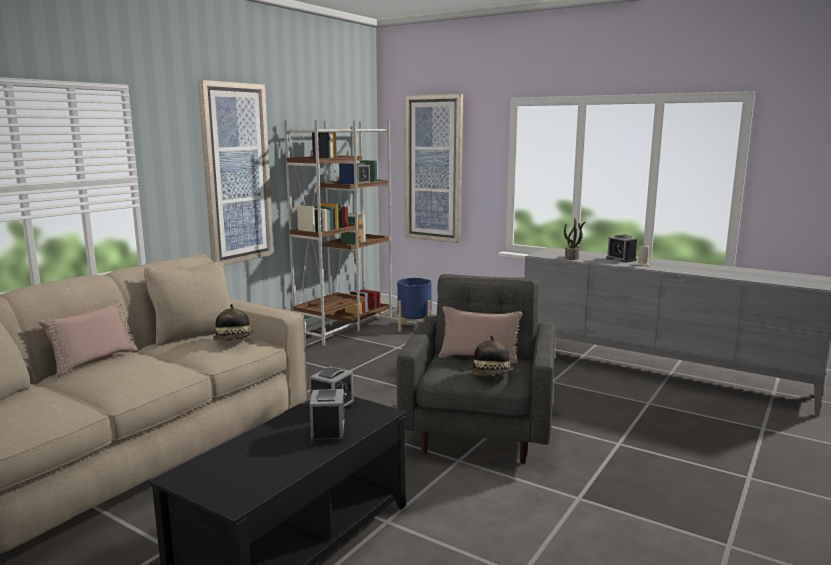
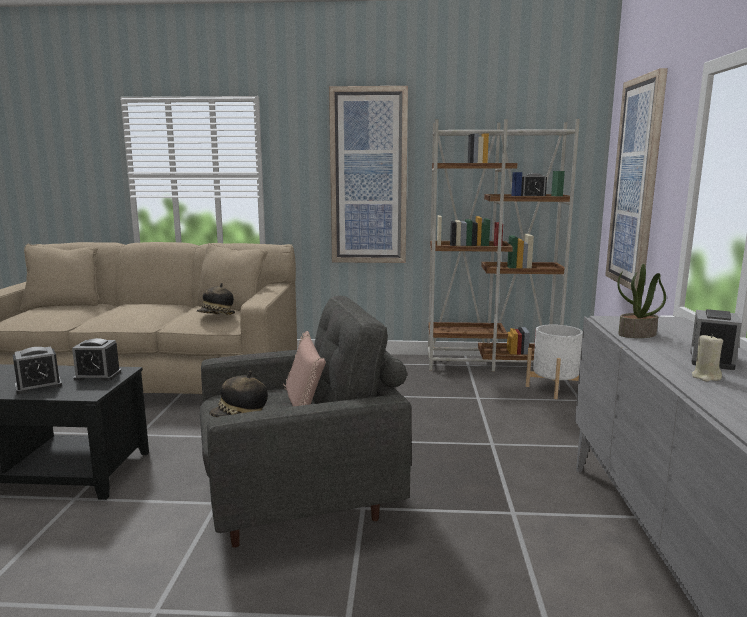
camera: 60 degrees right, 0 degrees up
(94, 362) = (150, 303): beige pillow -> none
(414, 326) = (554, 388): blue planter -> white planter

